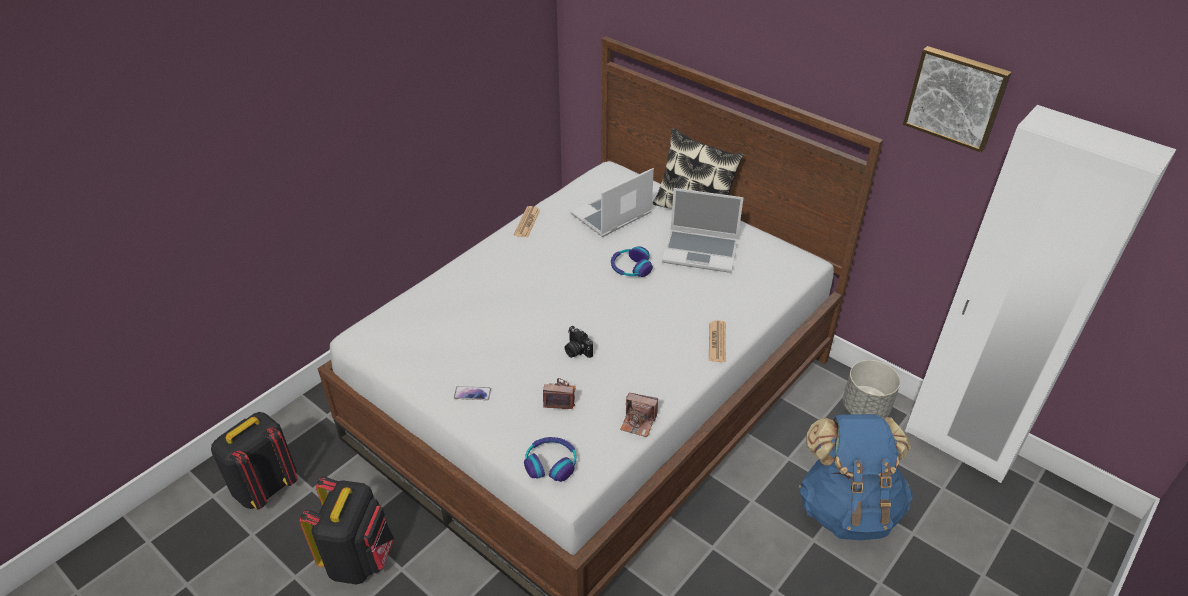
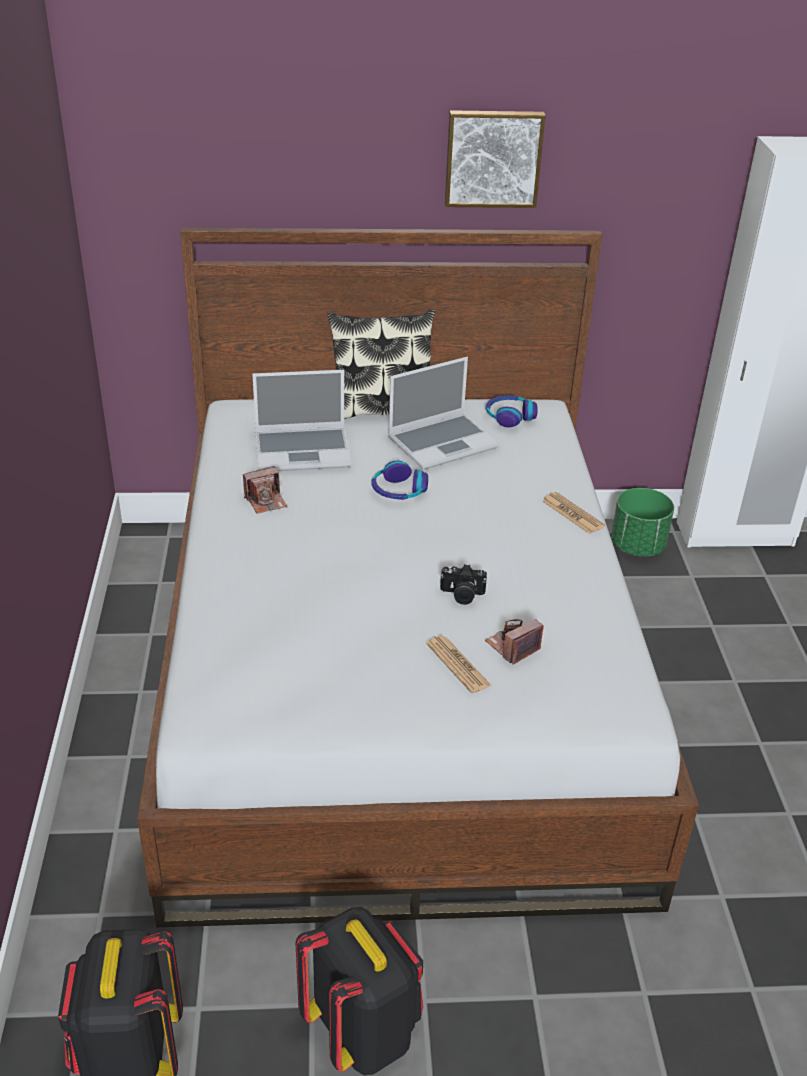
camera: 45 degrees left, 5 degrees down
(472, 393) = (422, 699): phone -> none
(527, 222) = (220, 501): newspaper -> newspaper (458, 665)
(551, 463) = (594, 710): headphones -> headphones (509, 416)
(611, 215) = (303, 451): laptop -> laptop turned 105 degrees counterclockwise
(638, 422) = (612, 622): camera -> camera (266, 501)
(847, 508) = (725, 637): blue backpack -> none
(865, 408) = (637, 546): grey planter -> green planter
(956, 97) = (671, 156): picture -> picture (493, 158)

